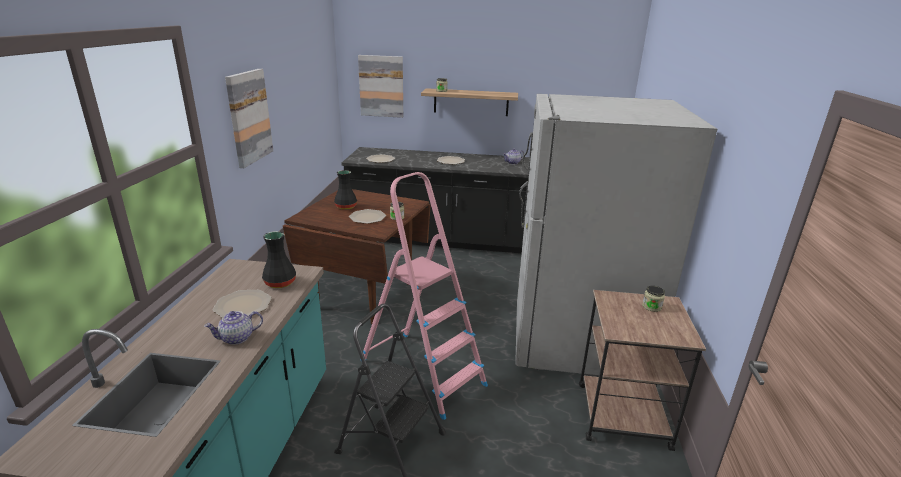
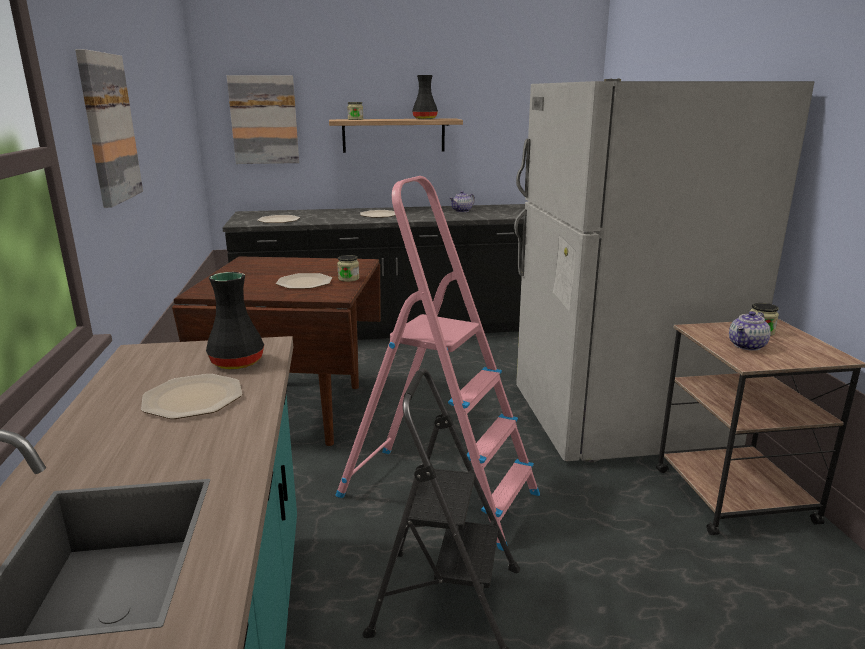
camera: 15 degrees left, 5 degrees down
(236, 338) = (216, 443): teapot -> teapot (747, 346)
(346, 207) = (262, 275): black vase -> black vase (425, 119)

